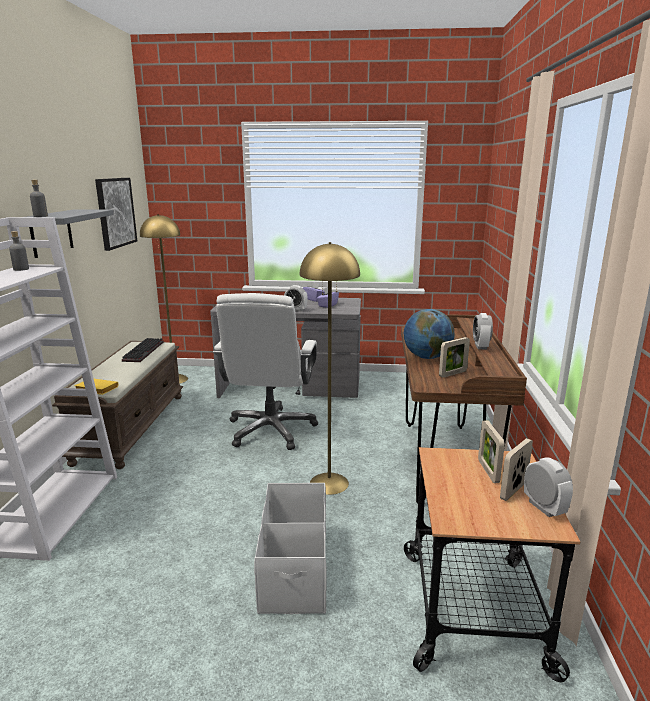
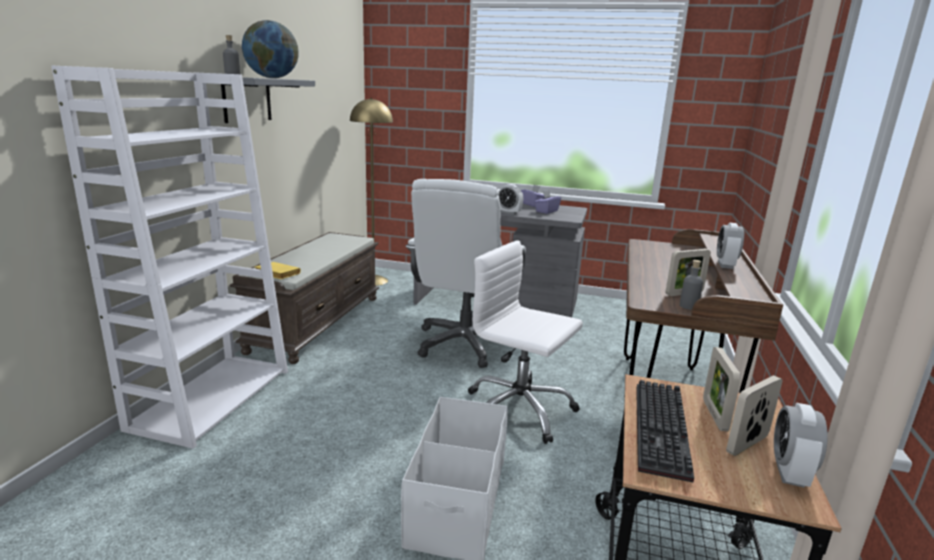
camera: 10 degrees right, 0 degrees up
(21, 269) = (202, 129): grey bottle -> grey bottle (688, 306)
(115, 212) = (325, 91): picture -> none
(144, 352) = (339, 243): keyboard -> keyboard (664, 431)
(329, 483) = (519, 410): yellow floor lamp -> white office chair
(427, 357) = (654, 273): globe -> globe (272, 78)
(543, 507) = (789, 473): alarm clock -> alarm clock turned 150 degrees counterclockwise

